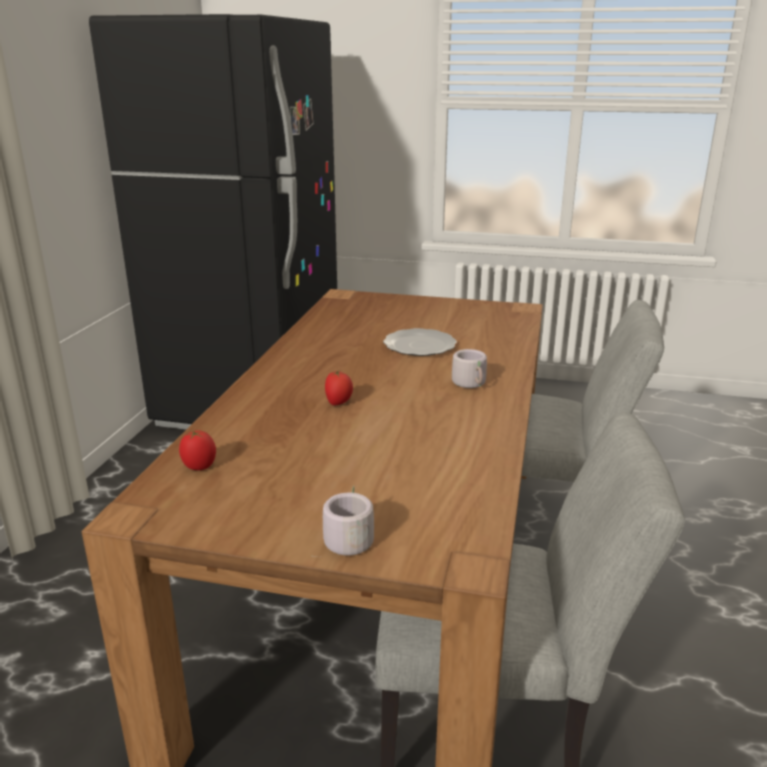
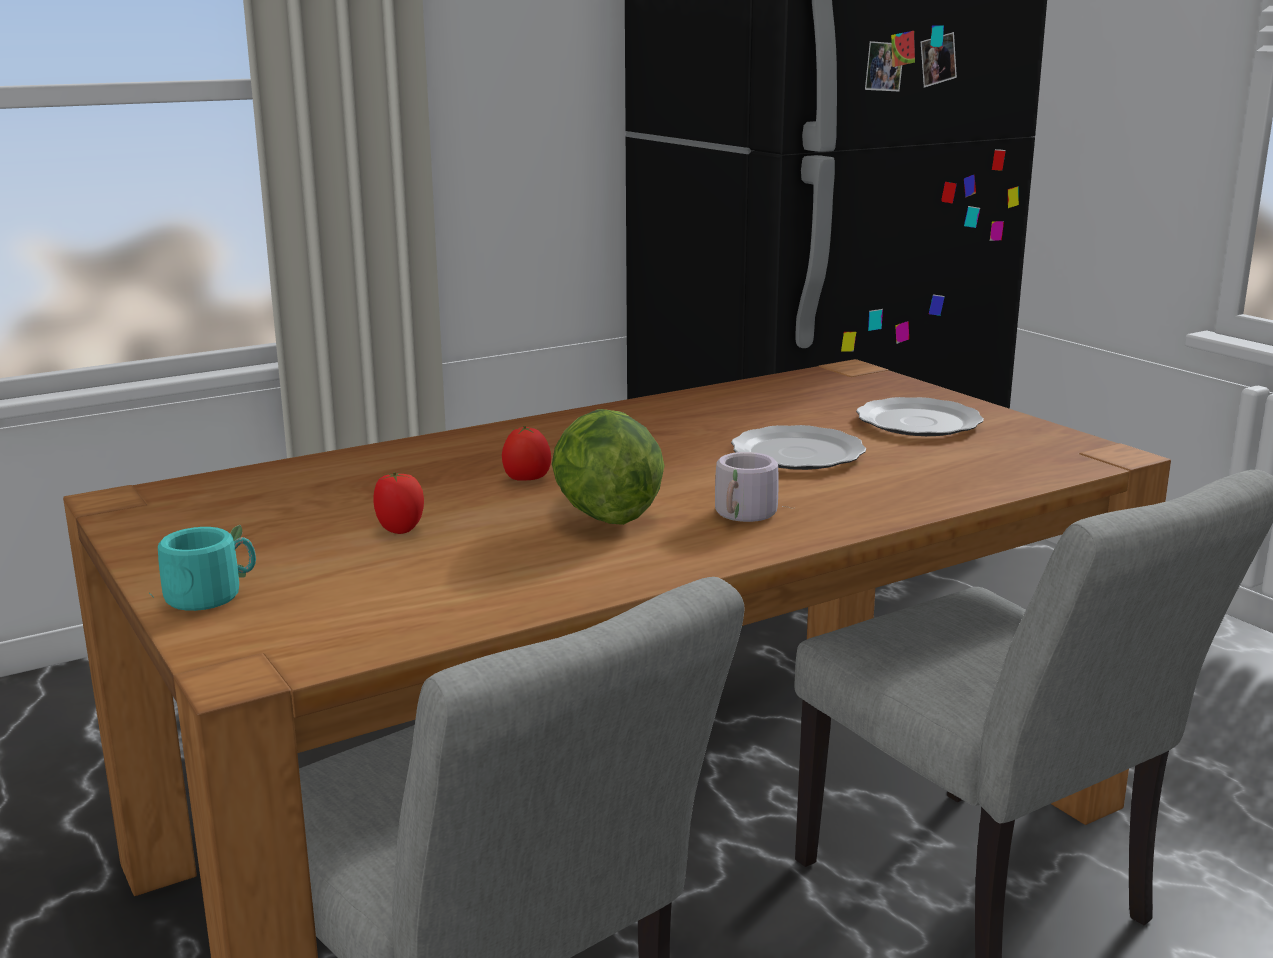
camera: 45 degrees right, 5 degrees down
(199, 466) = (255, 485): tomato -> tomato (400, 529)
(347, 538) = (210, 595): grey mug -> turquoise mug
(417, 407) = (604, 515): none -> lettuce
(428, 314) = (919, 422): none -> plate

